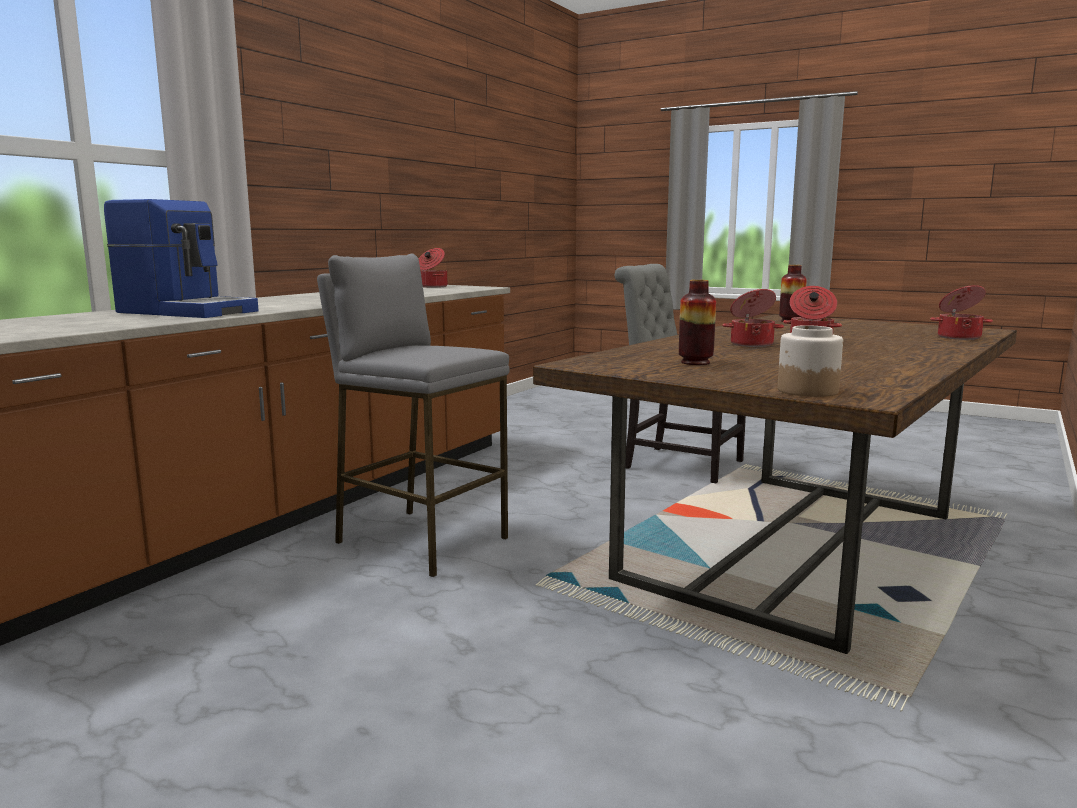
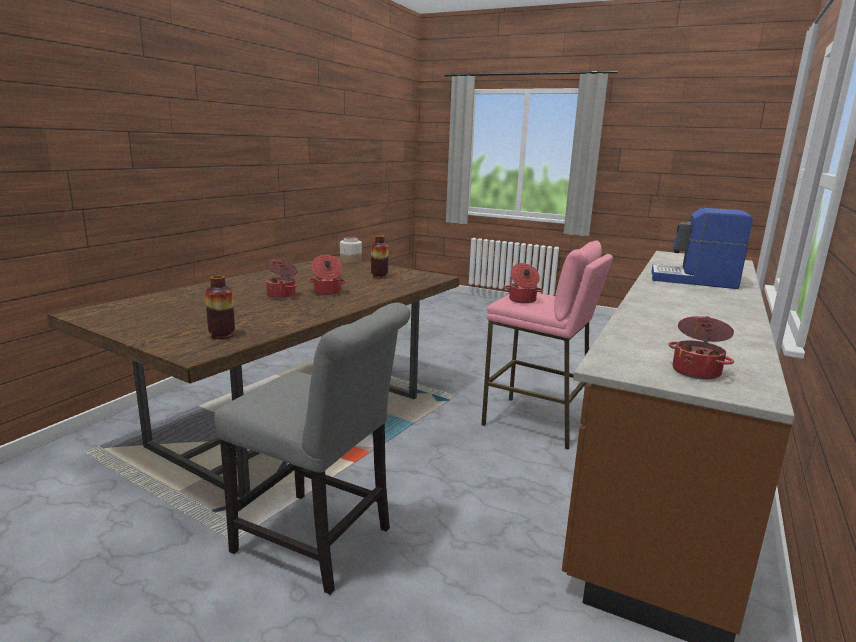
camera: 175 degrees right, 5 degrees up
(421, 540) = (536, 423): grey stool -> pink stool
(958, 337) = (154, 300): cooking pot -> cooking pot (522, 300)

